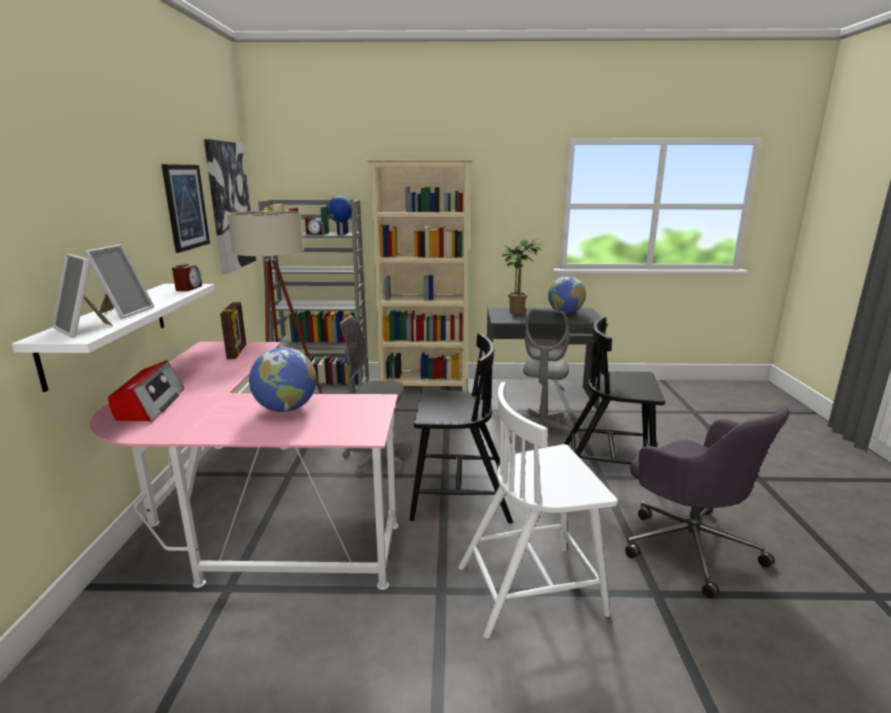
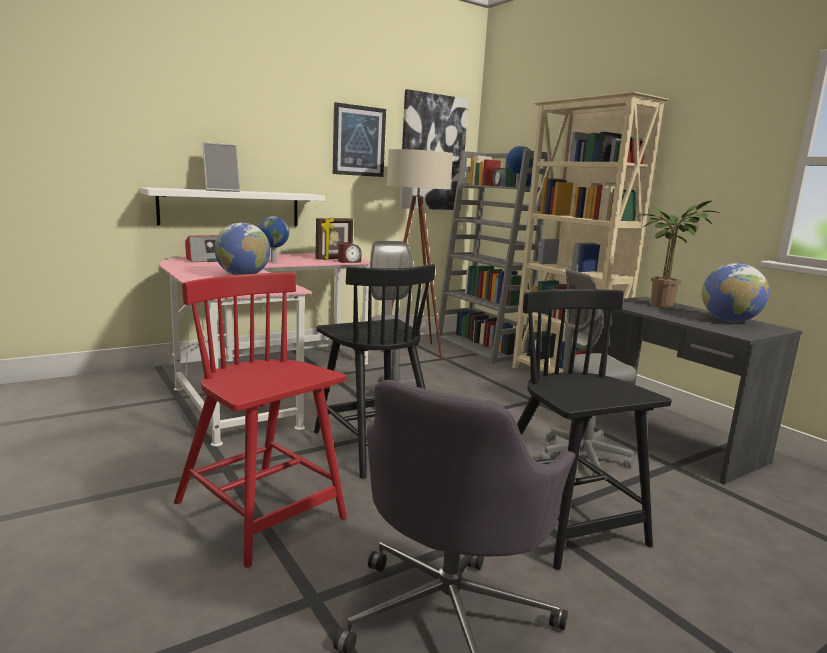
camera: 55 degrees right, 5 degrees down
(83, 329) = (176, 189): picture frame -> none
(188, 288) = (301, 194): alarm clock -> alarm clock (349, 261)
(213, 380) = (272, 262): none -> globe
(532, 589) = (261, 512): white chair -> red chair

